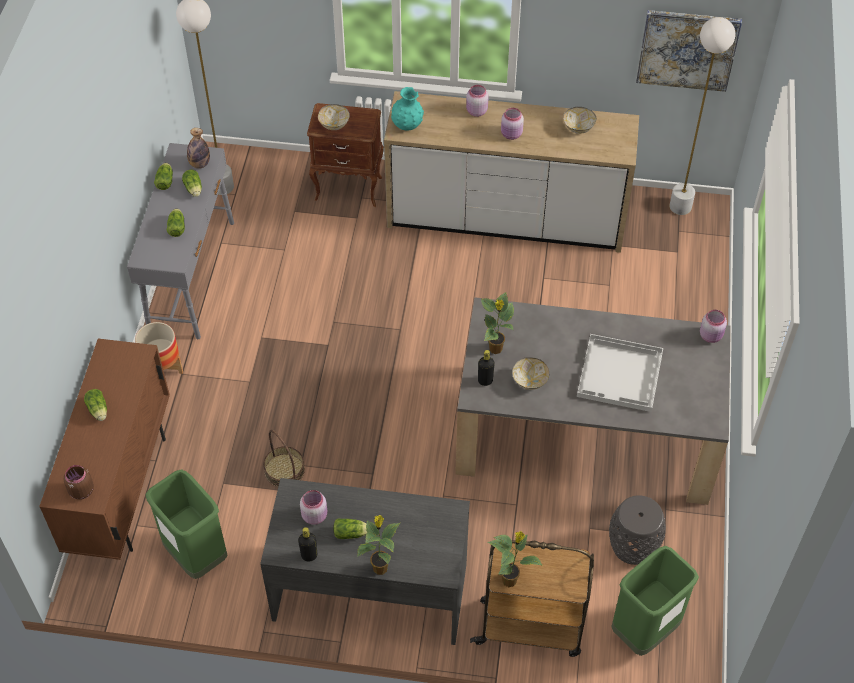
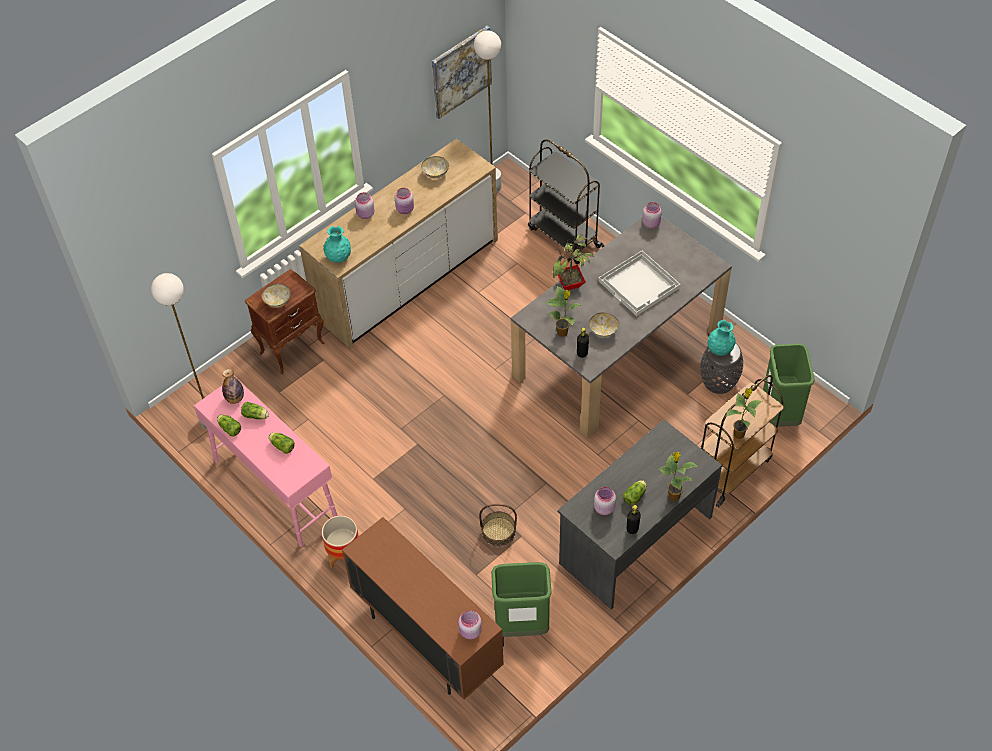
camera: 50 degrees left, 0 degrees up
(81, 491) = (470, 632): brown jar -> pink jar
(98, 411) = (409, 584): lettuce -> none
(193, 276) = (276, 488): grey console table -> pink console table
(561, 319) = (570, 285): none -> potted plant
(638, 509) = (719, 350): none -> turquoise vase
(680, 300) = (563, 236): none -> black cart

